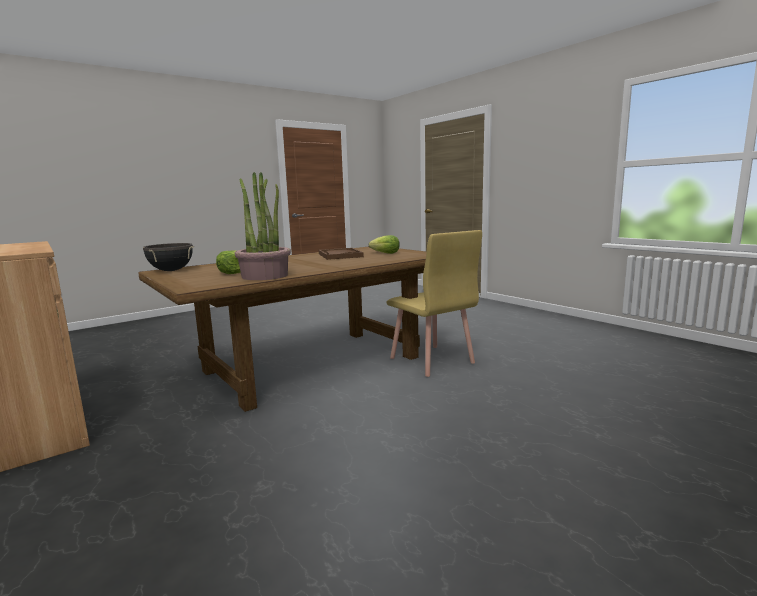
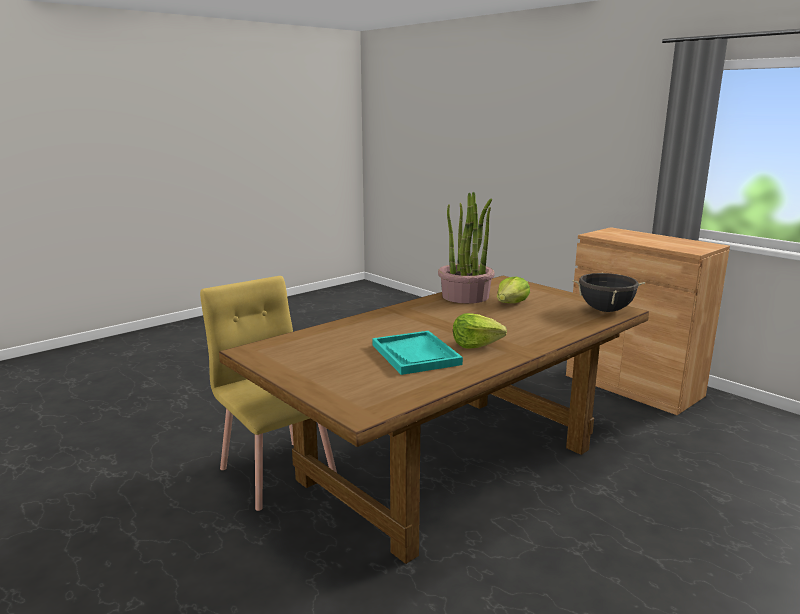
camera: 175 degrees right, 5 degrees up
(340, 255) = (416, 355): brown tray -> turquoise tray
(386, 253) = (334, 360): lettuce -> lettuce (475, 344)

